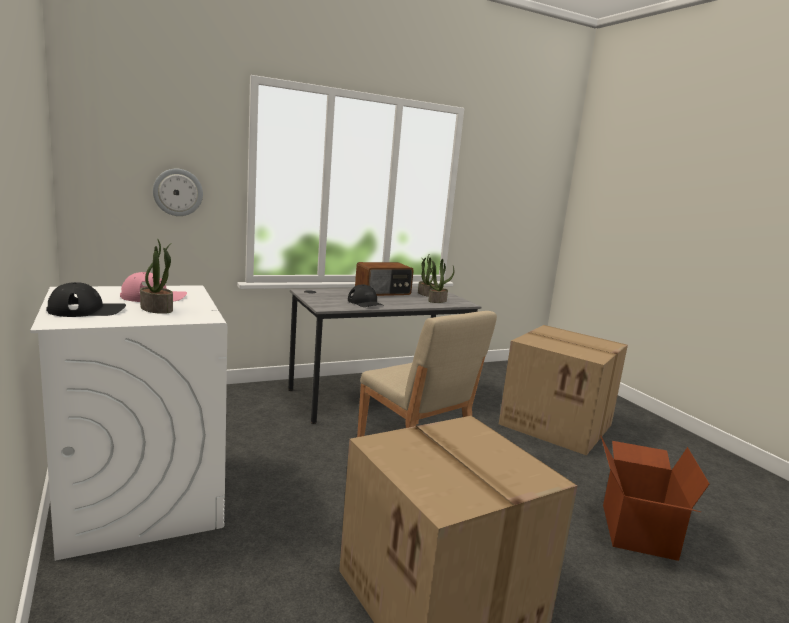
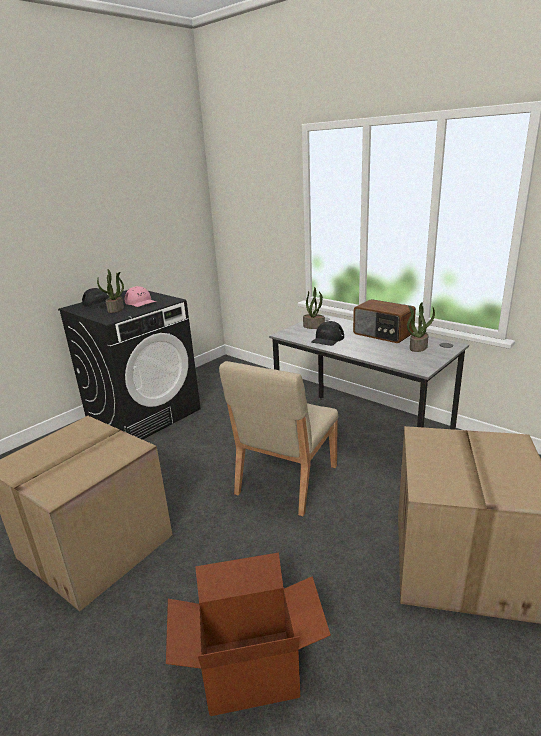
camera: 70 degrees right, 10 degrees up
(140, 497) = (144, 414): white washing machine -> black washing machine
(178, 192) = (264, 227): wall clock -> none
(437, 300) = (401, 356): potted plant -> potted plant (314, 326)

